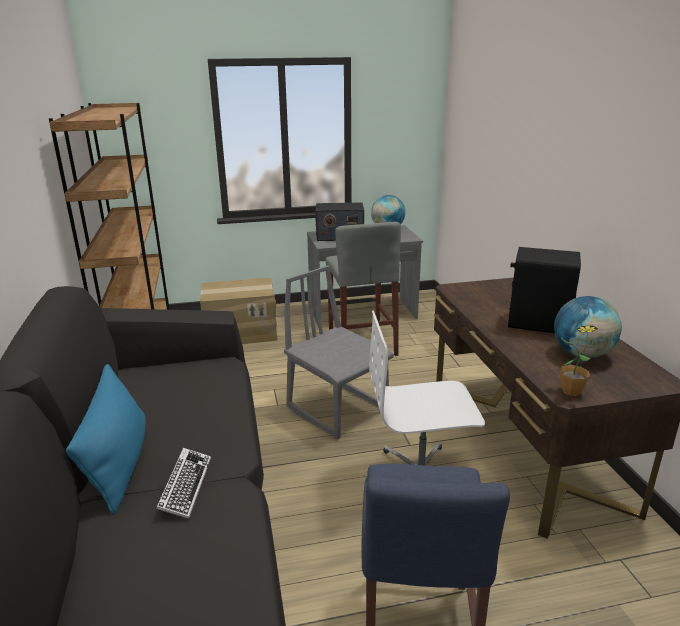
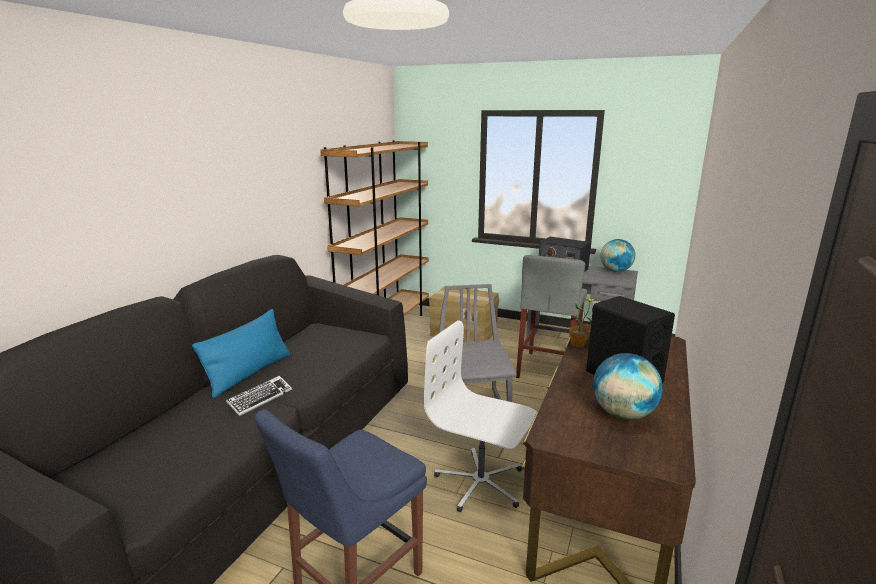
camera: 35 degrees right, 5 degrees down
(571, 391) = (557, 436): potted plant -> potted plant (578, 345)

